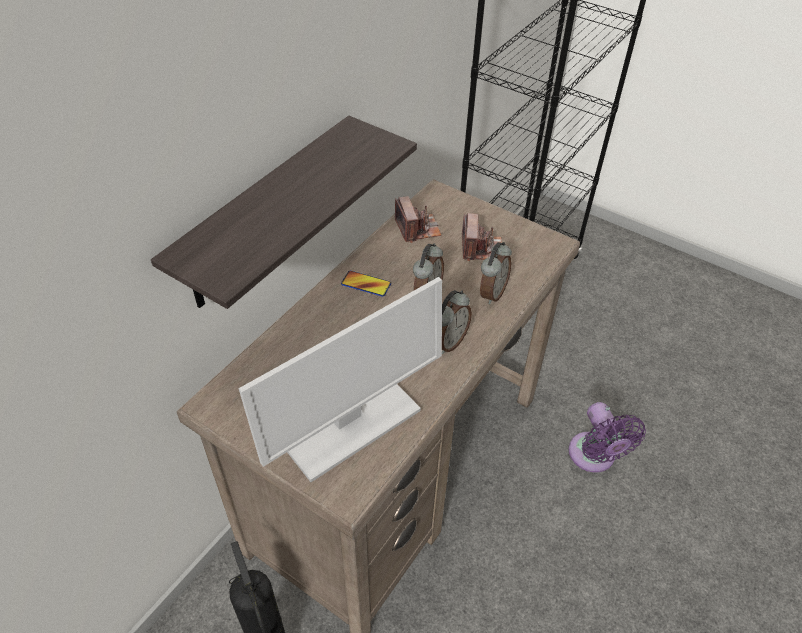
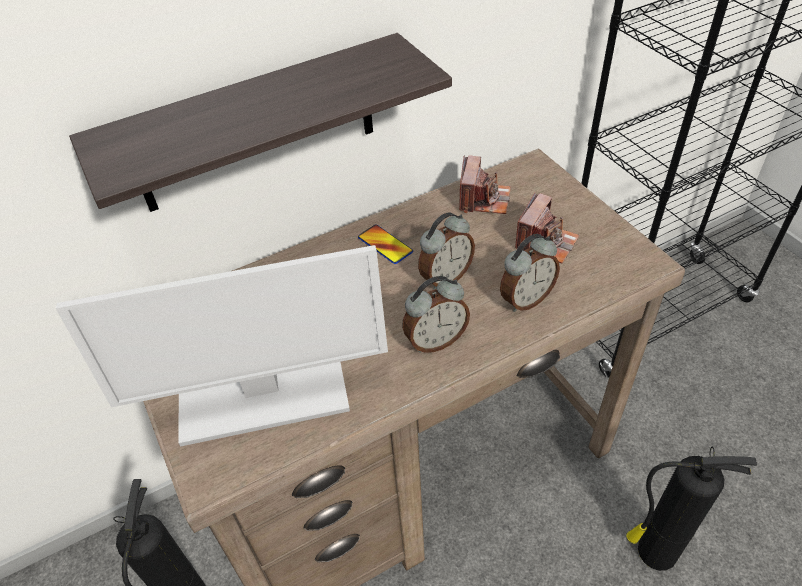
camera: 30 degrees right, 0 degrees up
(594, 457) = (654, 551): purple fan -> fire extinguisher

